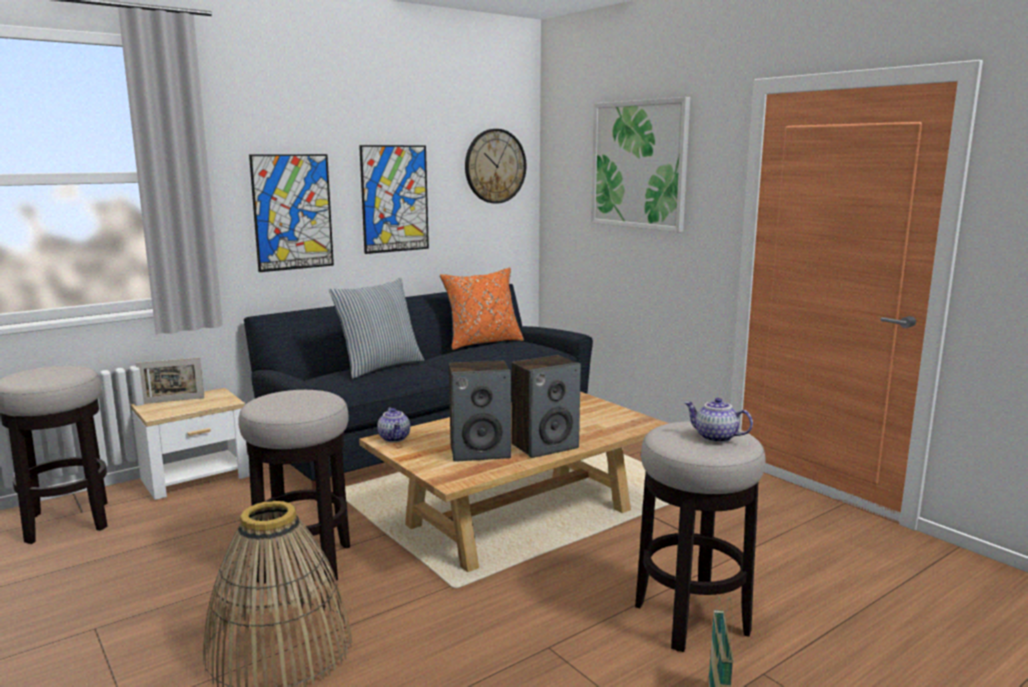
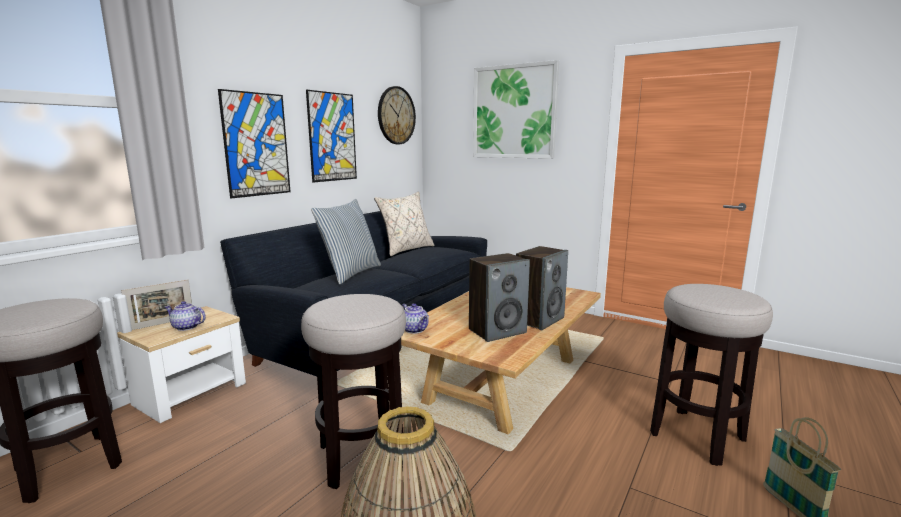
camera: 20 degrees left, 0 degrees up
(482, 343) = (406, 249): orange pillow -> beige pillow
(715, 438) = (729, 293): teapot -> teapot (186, 327)

